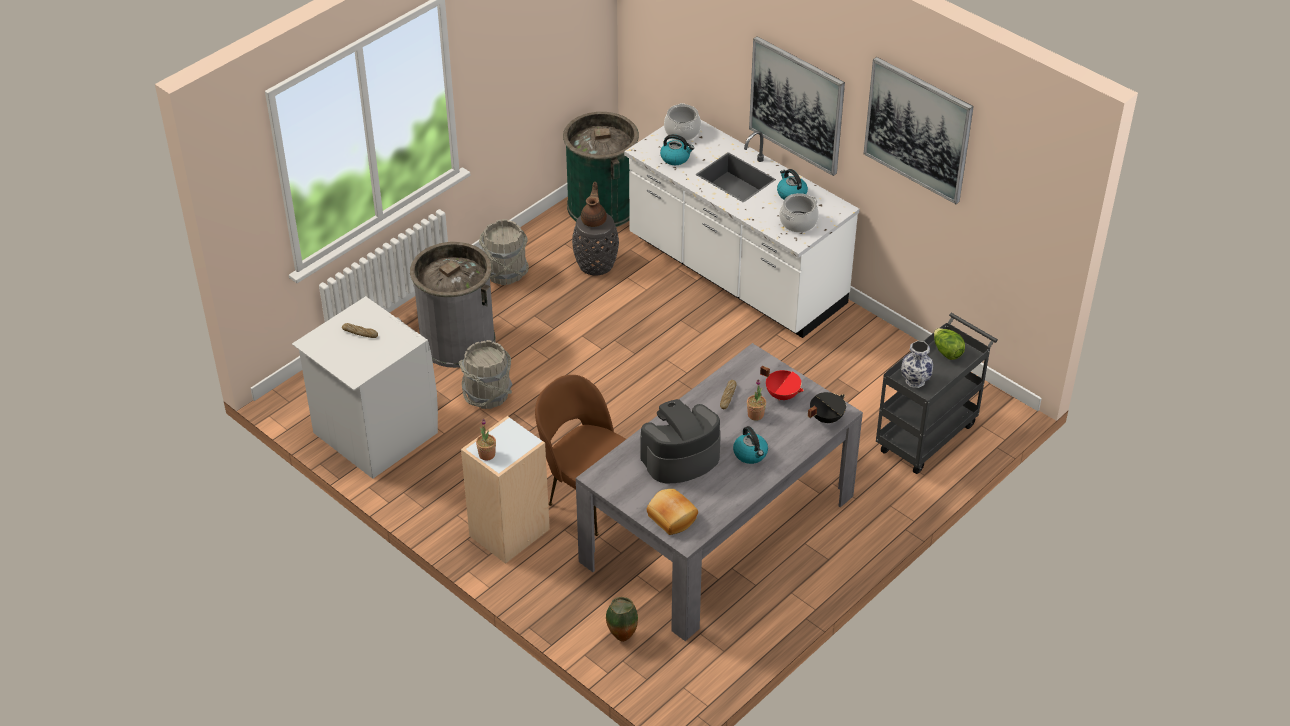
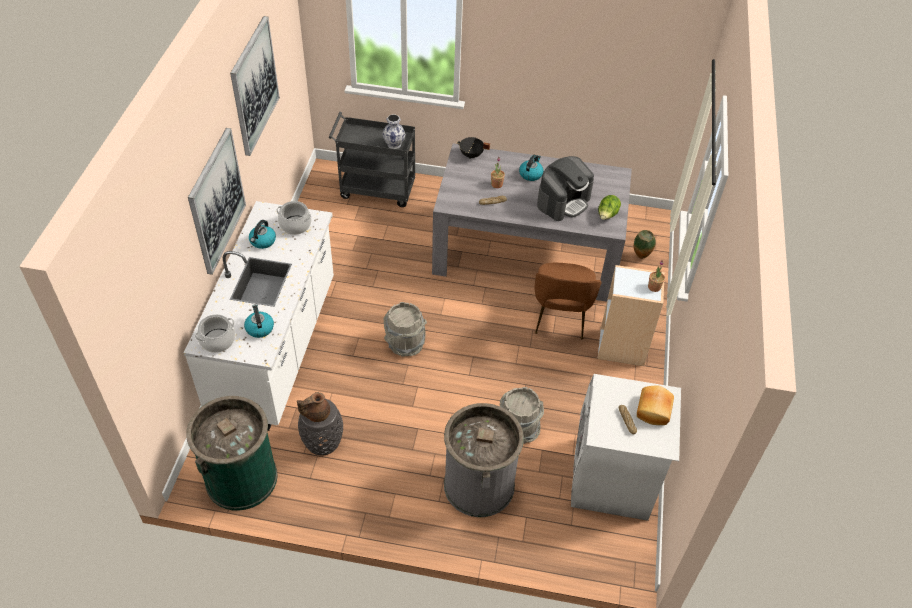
camera: 125 degrees left, 5 degrees up
(505, 273) = (376, 500): grey bucket -> grey bucket (405, 344)
(671, 518) = (611, 186): bread -> bread (654, 410)
(680, 458) = (563, 201): coffee machine -> coffee machine turned 75 degrees counterclockwise
(782, 394) = (468, 180): red cooking pot -> none
(946, 352) = (356, 140): lettuce -> lettuce (607, 215)

